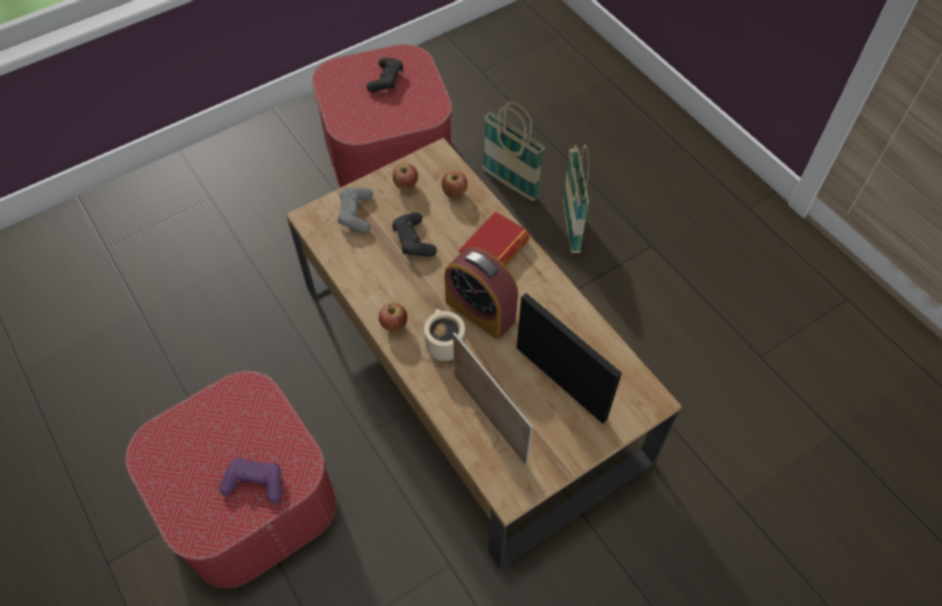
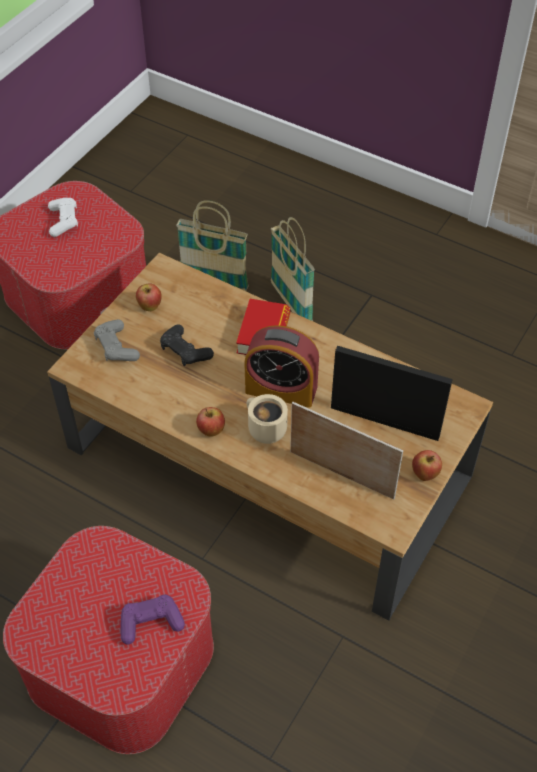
camera: 25 degrees left, 5 degrees down
(386, 80) = (63, 221): black game controller -> white game controller
(454, 194) = (199, 298): apple -> apple (425, 474)

